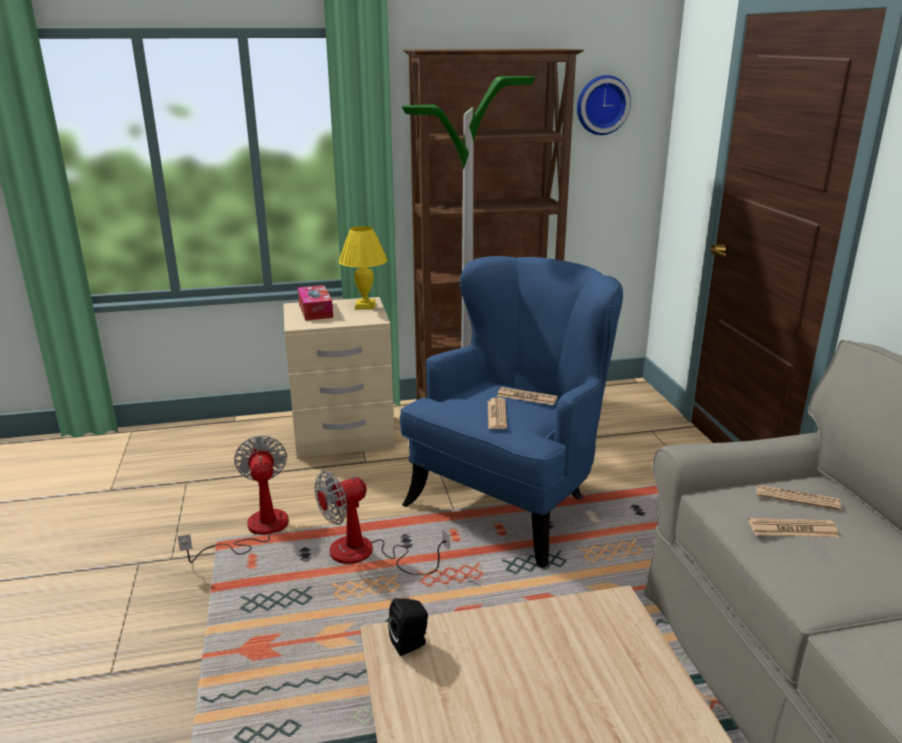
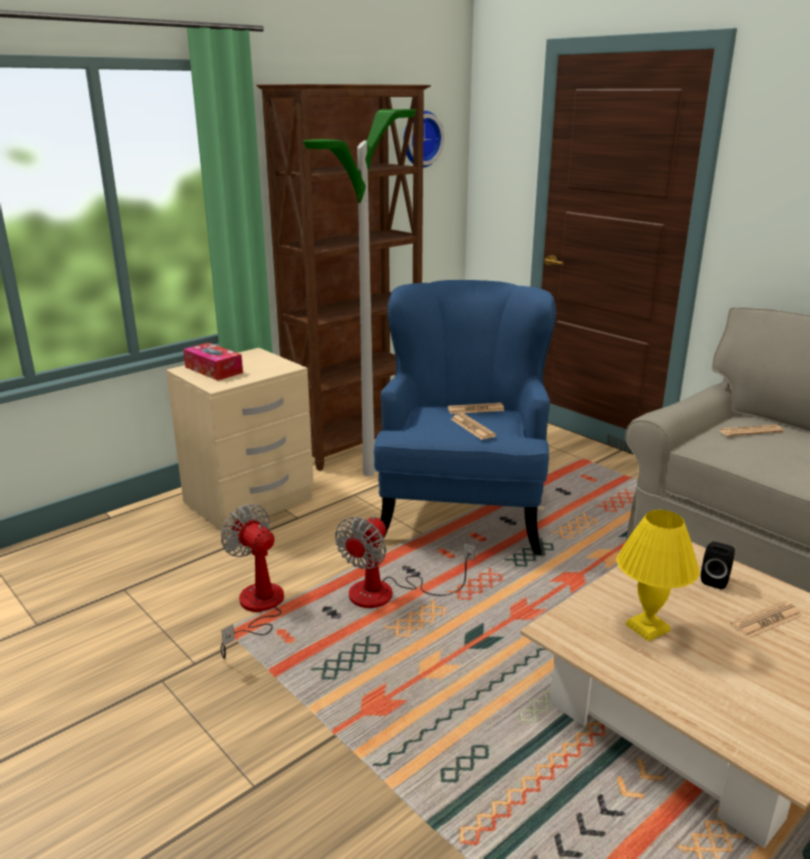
camera: 30 degrees left, 0 degrees up
(364, 306) = (258, 357): yellow table lamp -> yellow table lamp (647, 628)
(411, 644) = (575, 627): black speaker -> black speaker (715, 580)
(792, 529) = (773, 450): newspaper -> newspaper (766, 620)

